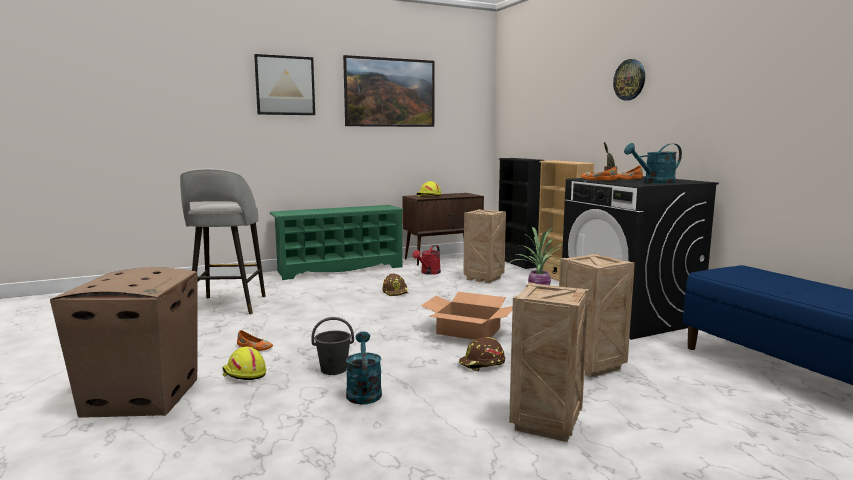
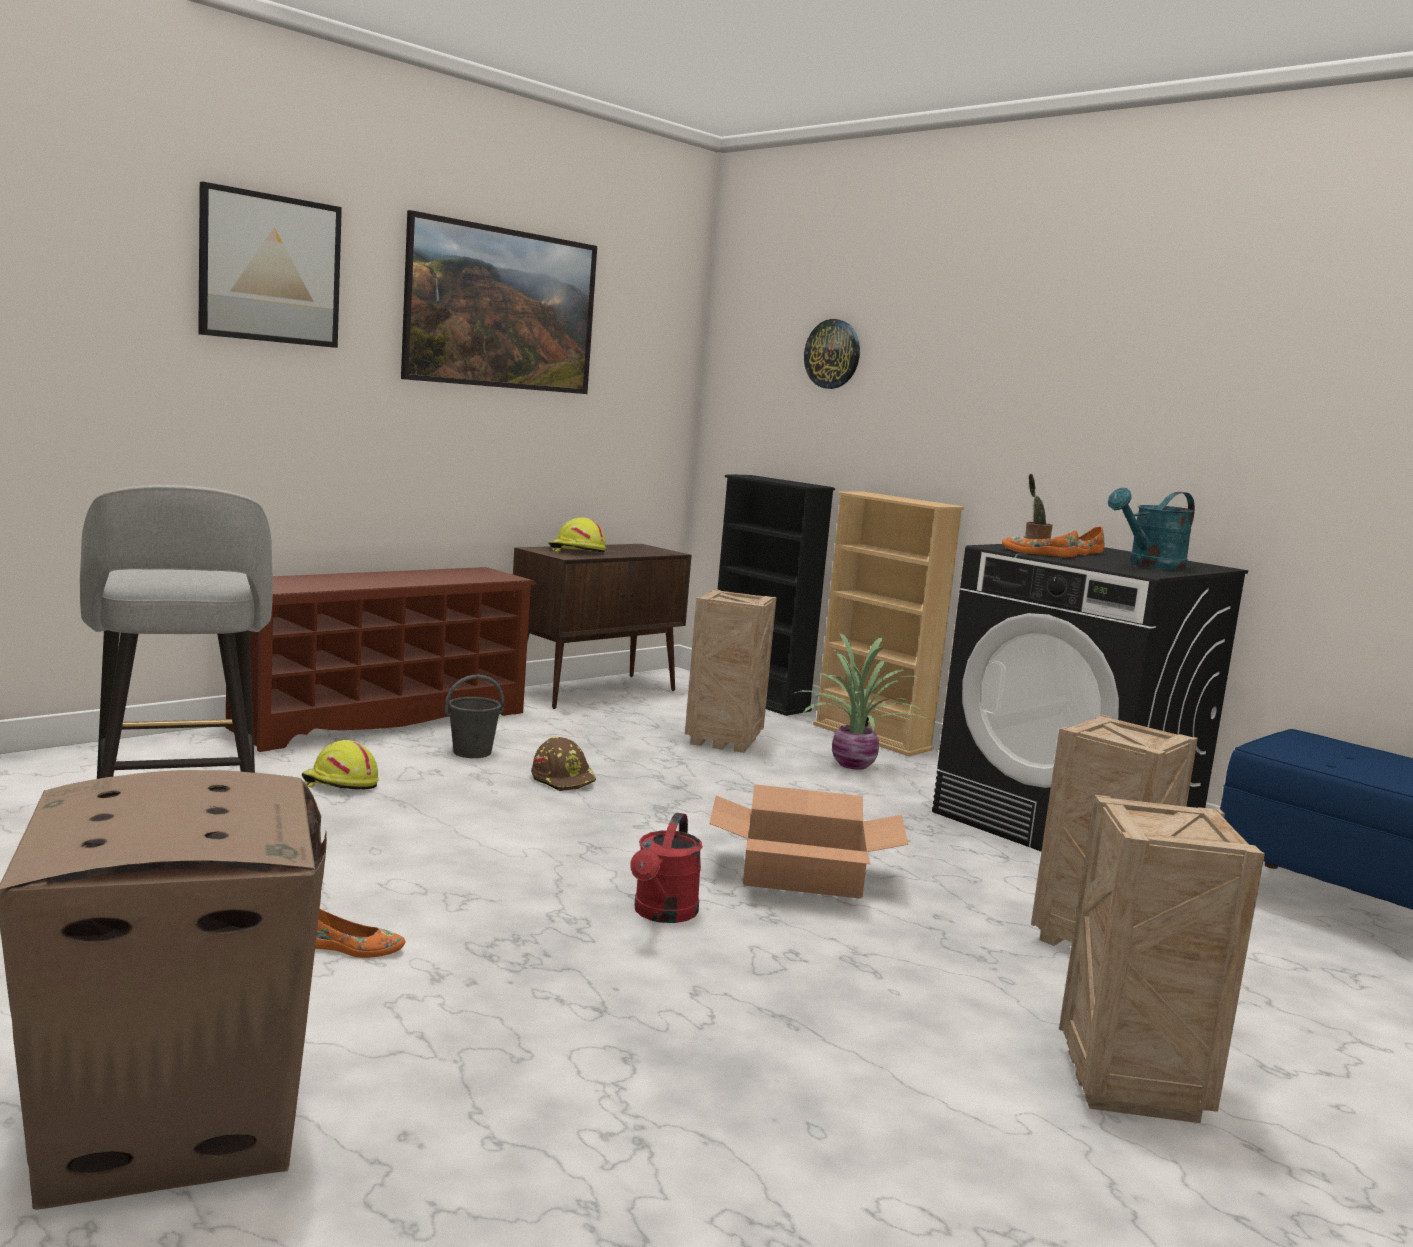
camera: 20 degrees left, 0 degrees up
(244, 374) = (391, 1027): yellow hard hat -> yellow hard hat (340, 784)
(334, 369) = (600, 995): grey bucket -> grey bucket (473, 752)
(340, 269) = (380, 719): green shoe rack -> brown shoe rack
(363, 391) = (714, 1048): turquoise watering can -> none
(428, 273) = (595, 728): red watering can -> red watering can (662, 914)
(482, 364) = (897, 955): brown hard hat -> none
(629, 80) = (1055, 348): wall clock -> wall clock (833, 354)

